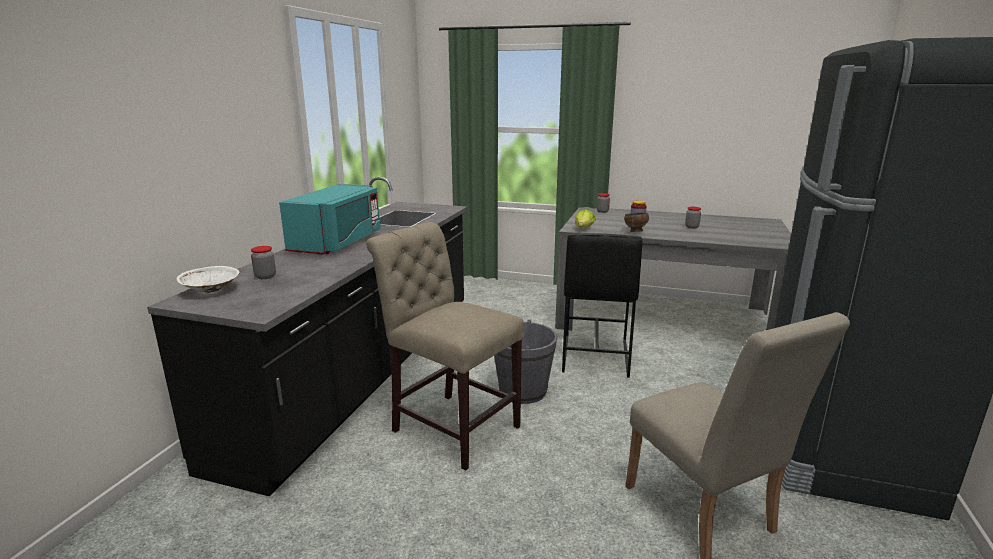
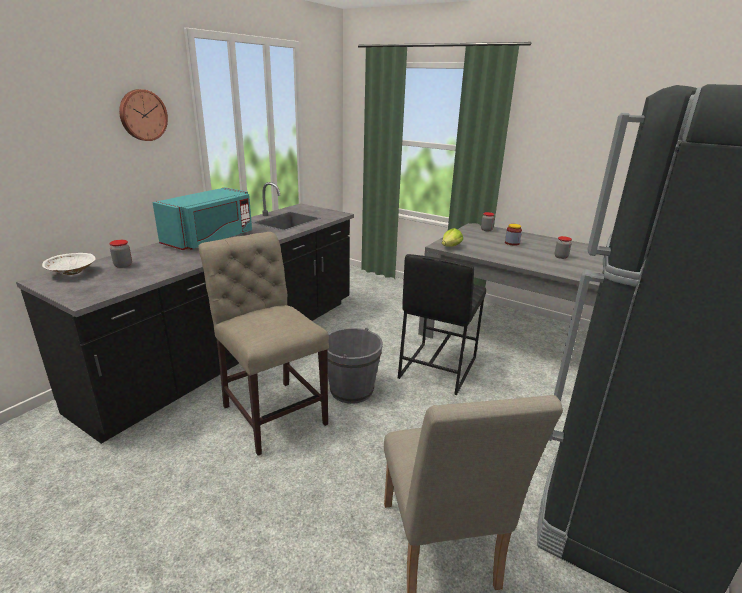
camera: 15 degrees right, 5 degrees up
(251, 103) = (142, 115): none -> wall clock
(635, 232) = (497, 256): brown bowl -> none

